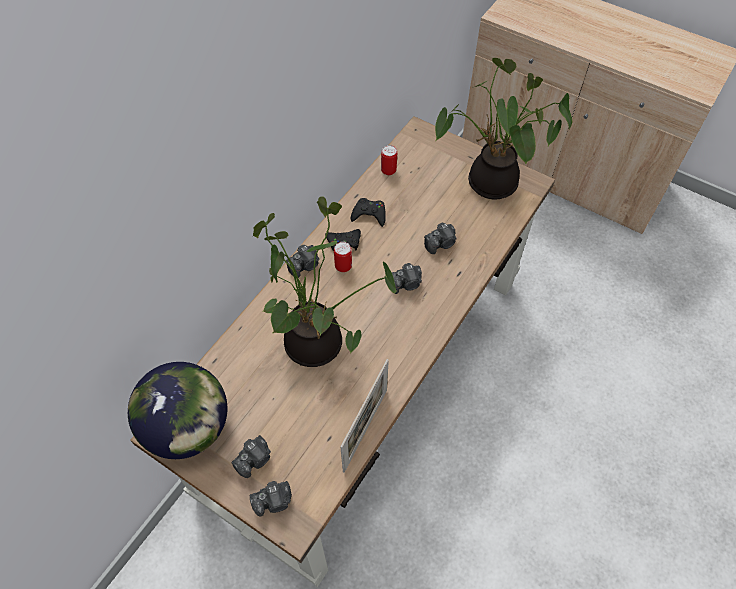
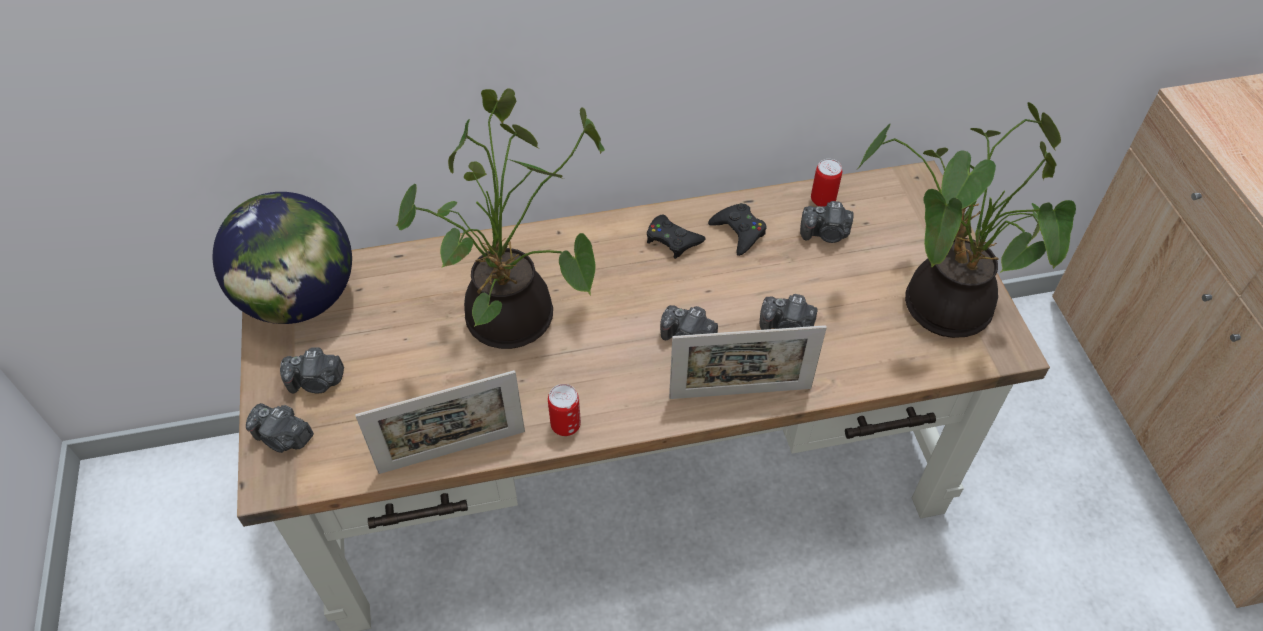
camera: 45 degrees right, 5 degrees down
(305, 266) = (599, 233): camera -> camera (826, 234)
(343, 266) = (640, 265): can -> can (565, 425)
(456, 290) = (740, 393): none -> picture frame

